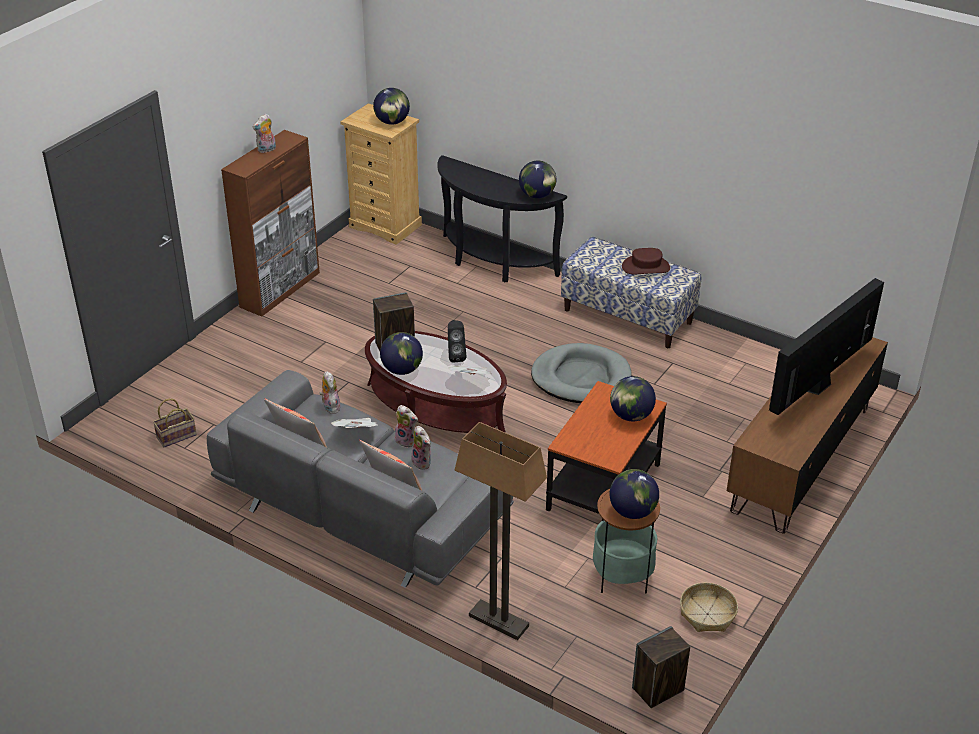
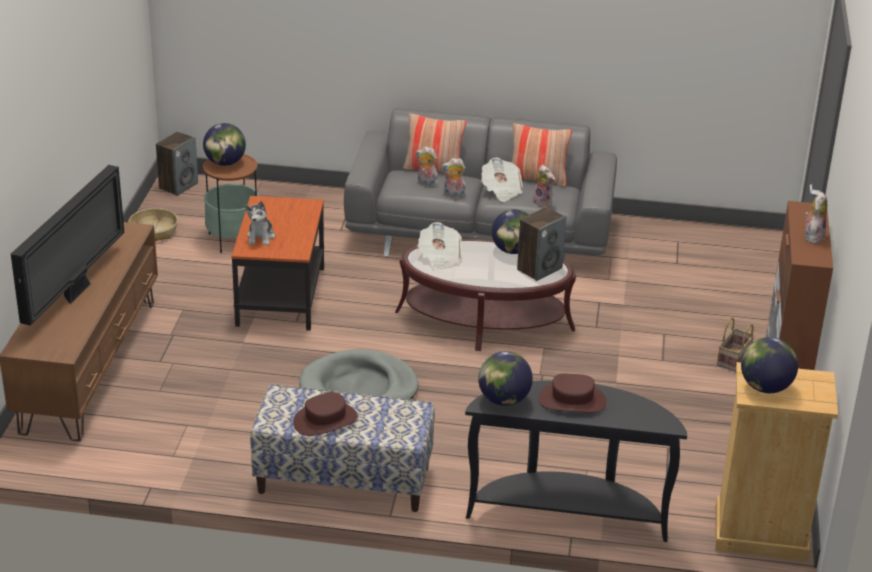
camera: 155 degrees right, 5 degrees down
(177, 435) = (696, 248): basket -> basket (734, 360)
(455, 356) = (472, 274): black speaker -> none
(493, 186) = (572, 401): none -> brown hat
(498, 621) = (317, 195): floor lamp -> none
(631, 416) = (261, 237): globe -> plush toy

